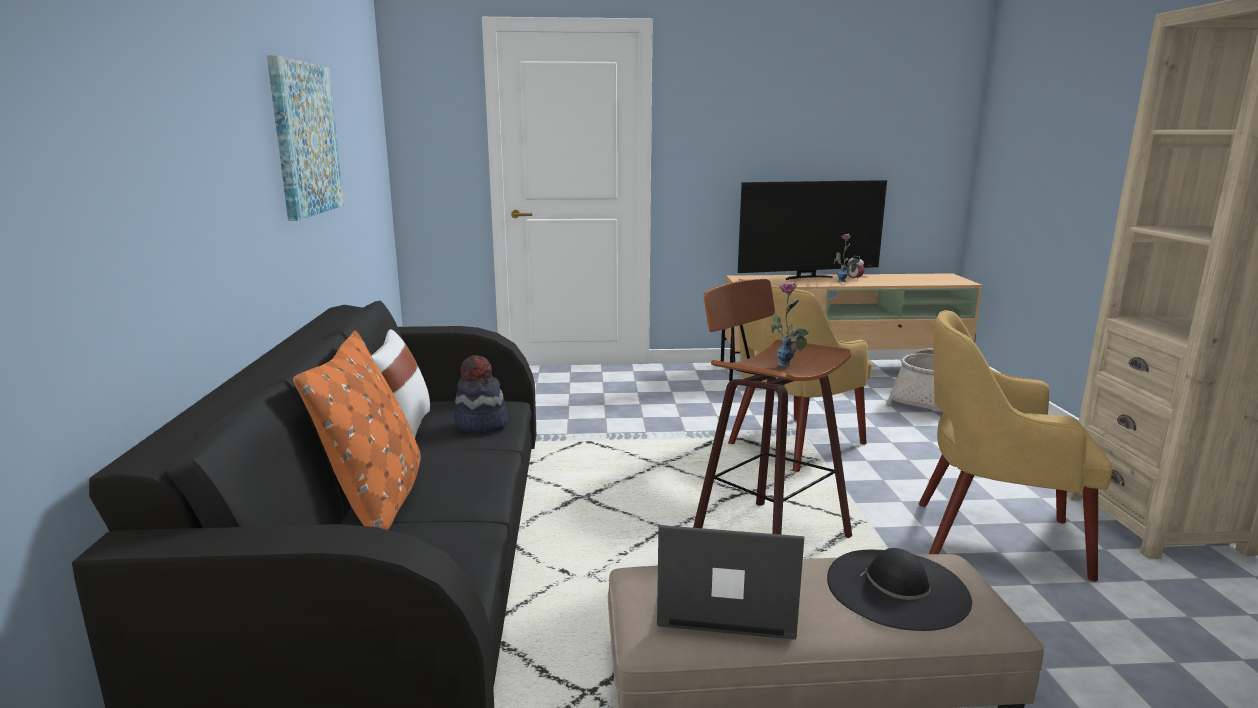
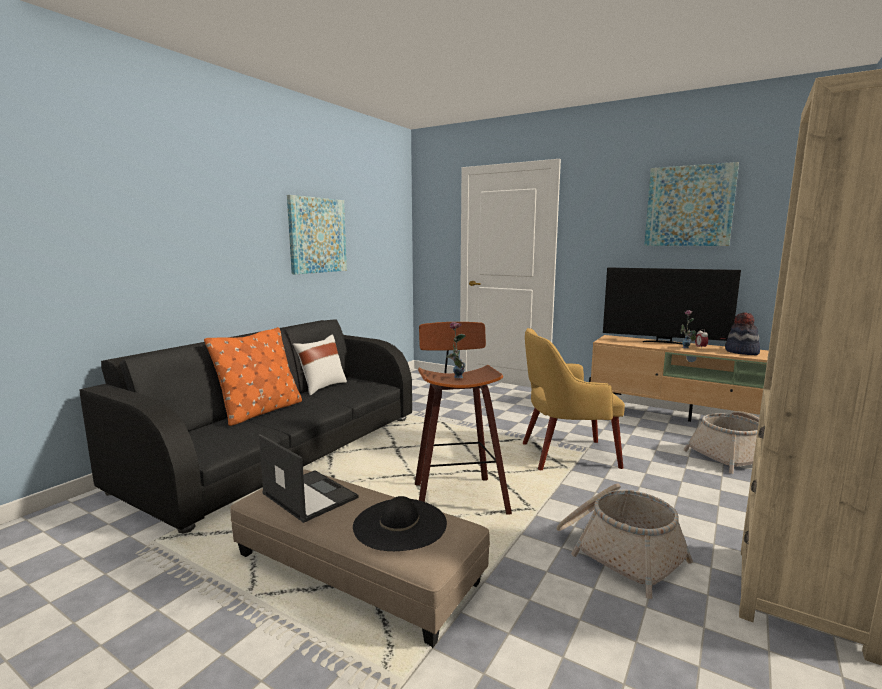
camera: 35 degrees right, 5 degrees down
(481, 424) = (355, 392): hat -> hat (741, 352)
(825, 99) = (689, 206): none -> picture
(992, 537) = (617, 551): yellow armchair -> basket

